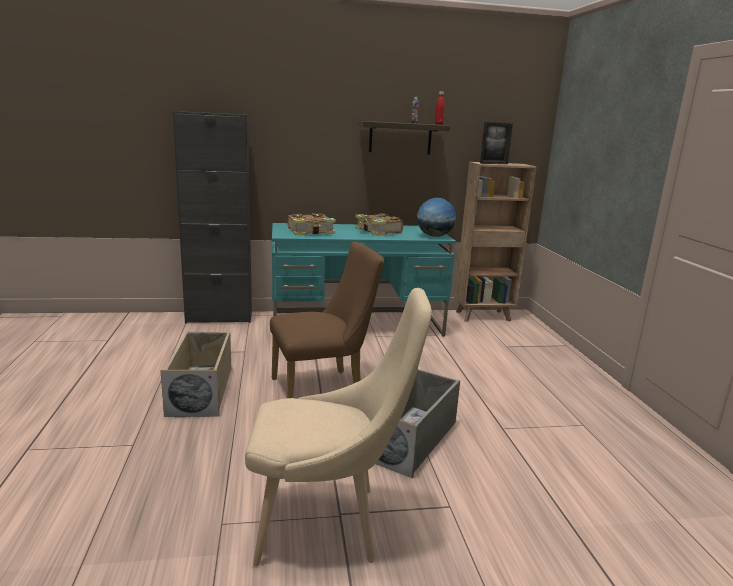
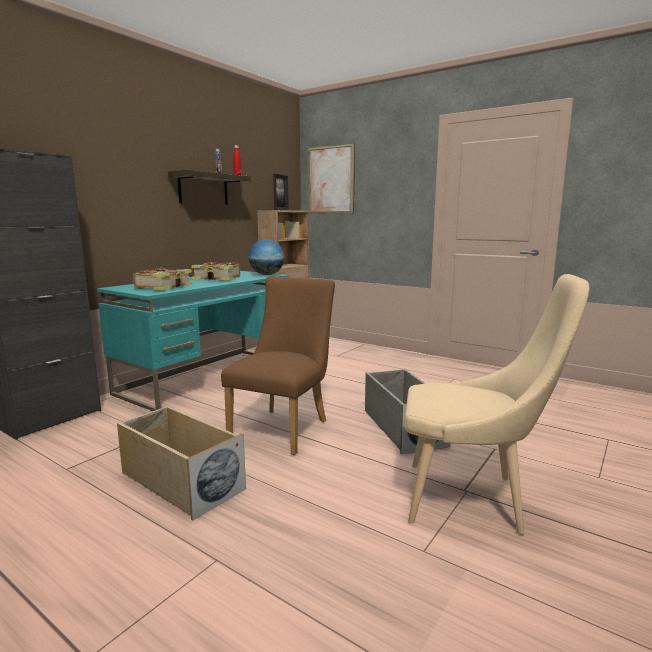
camera: 45 degrees left, 5 degrees down
(328, 523) = (472, 499): beige chair -> beige chair turned 60 degrees clockwise
(577, 129) = (331, 180): none -> picture

